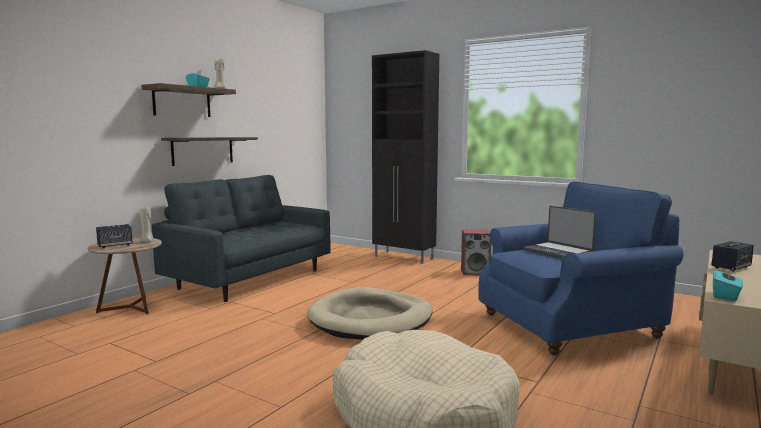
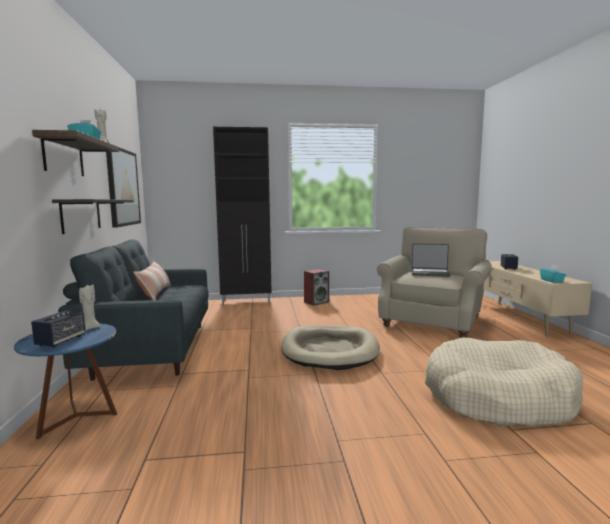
camera: 40 degrees left, 0 degrees up
(130, 308) = (76, 417): brown side table -> blue side table
(264, 227) = (155, 293): none -> pillow
(280, 124) = (123, 187): none -> picture
(569, 325) = (432, 321): blue armchair -> beige armchair

